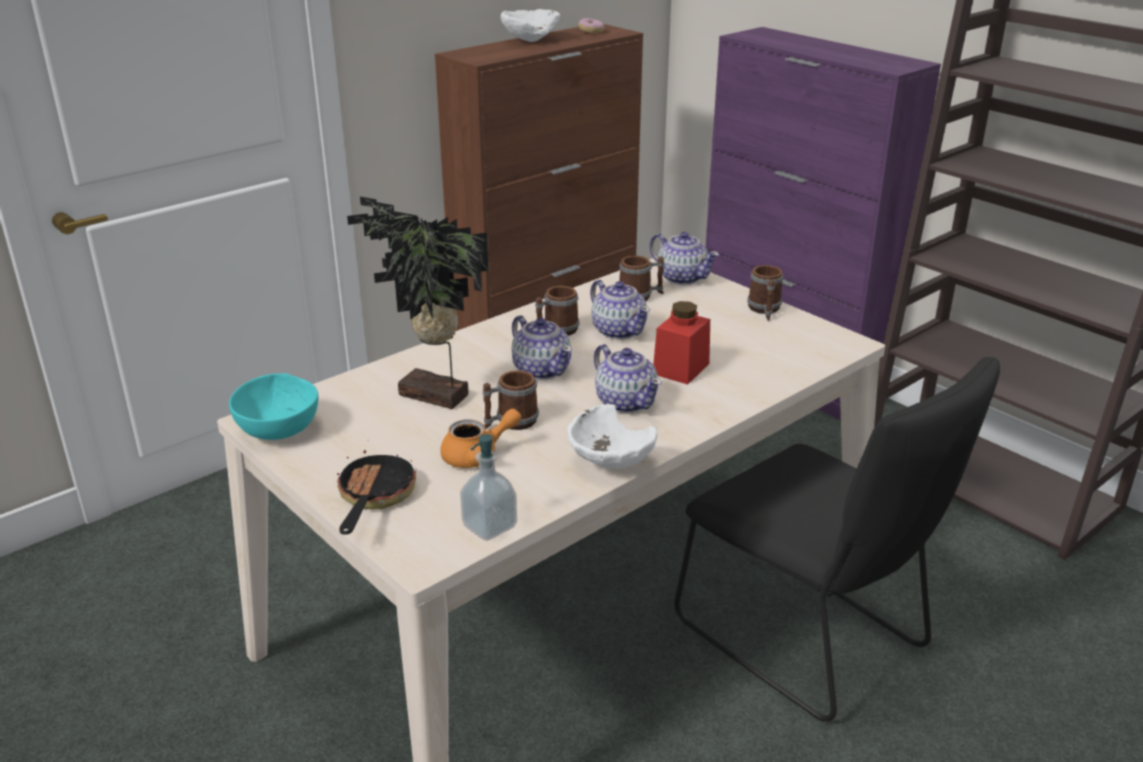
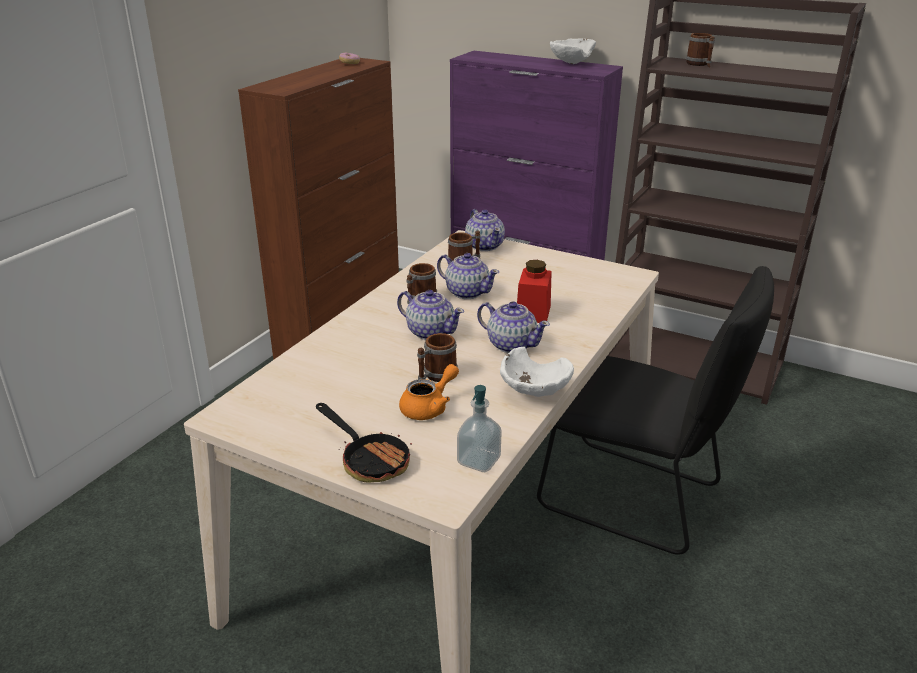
camera: 20 degrees left, 0 degrees up
(280, 429) = (247, 420): turquoise bowl -> none
(373, 498) = (369, 459): frying pan -> frying pan turned 150 degrees clockwise
(432, 398) = (359, 369): potted plant -> none
(530, 40) = (307, 73): white bowl -> white bowl (570, 63)
(682, 277) = (484, 245): teapot -> teapot turned 45 degrees clockwise
(764, 310) = (561, 260): mug -> mug (700, 64)

